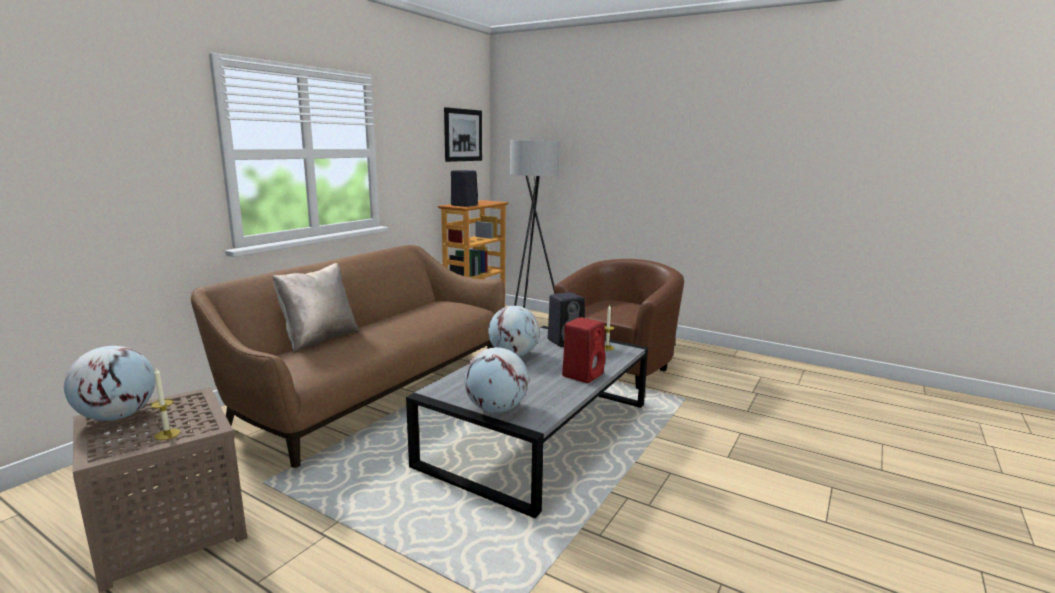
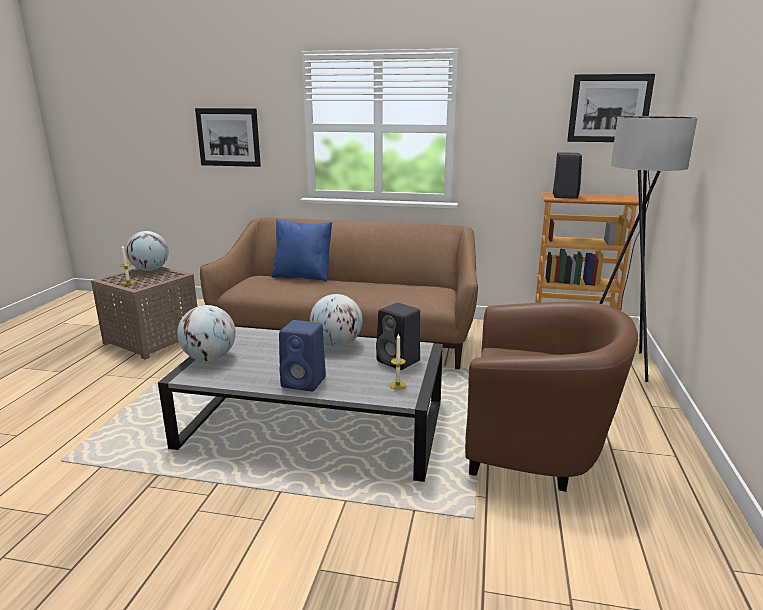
camera: 70 degrees right, 5 degrees up
(94, 174) = (228, 137): none -> picture
(319, 339) = (303, 277): beige pillow -> blue pillow
(583, 374) = (305, 382): red speaker -> blue speaker

